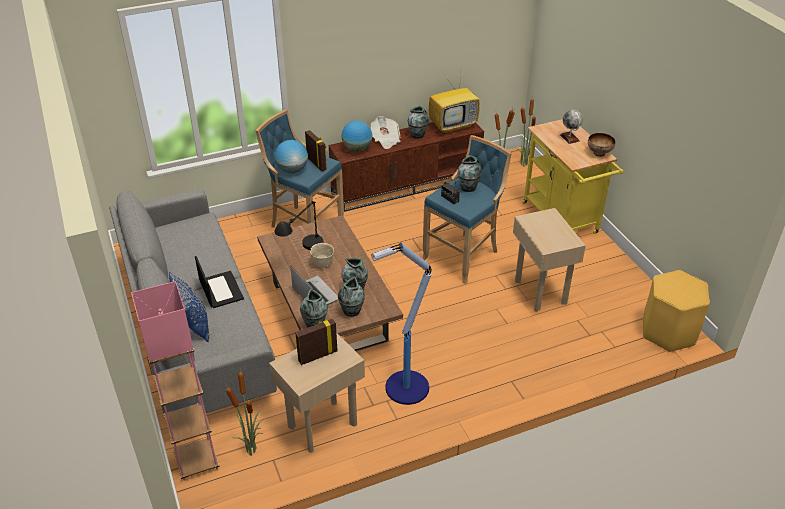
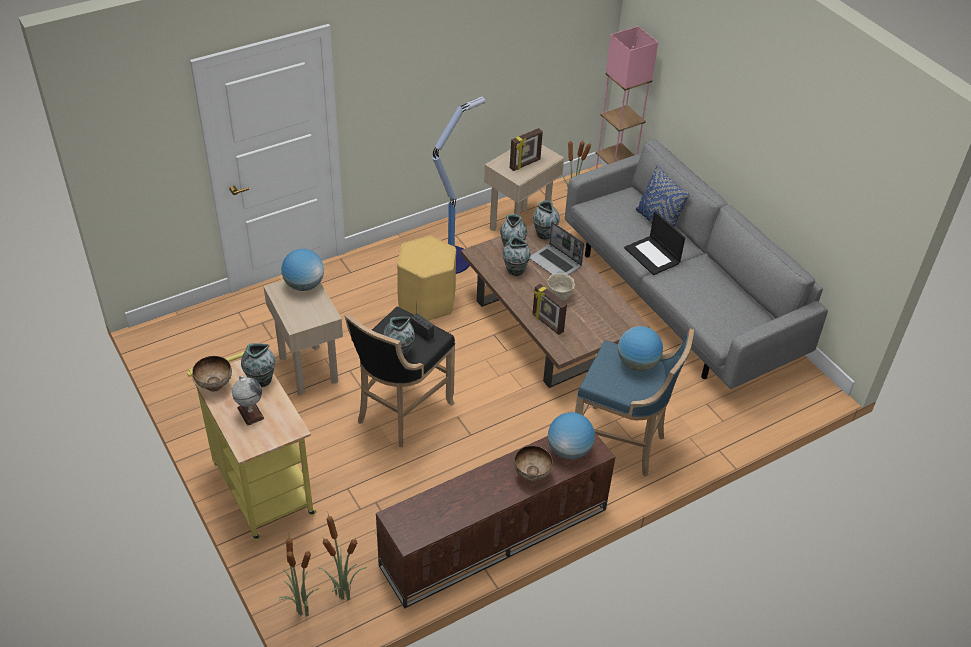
camera: 170 degrees right, 5 degrees up
(302, 254) = (587, 306): black table lamp -> none
(317, 164) = (609, 377): picture frame -> picture frame (547, 323)
(385, 140) = (531, 474): newspaper -> bowl
(418, 135) = (482, 491): vase -> vase (260, 380)
(453, 125) = (427, 520): television -> none
(464, 255) = (401, 413): blue stool -> black stool
(549, 243) = (304, 285): none -> globe
(668, 332) = (174, 332): yellow stool -> yellow stool (427, 301)

